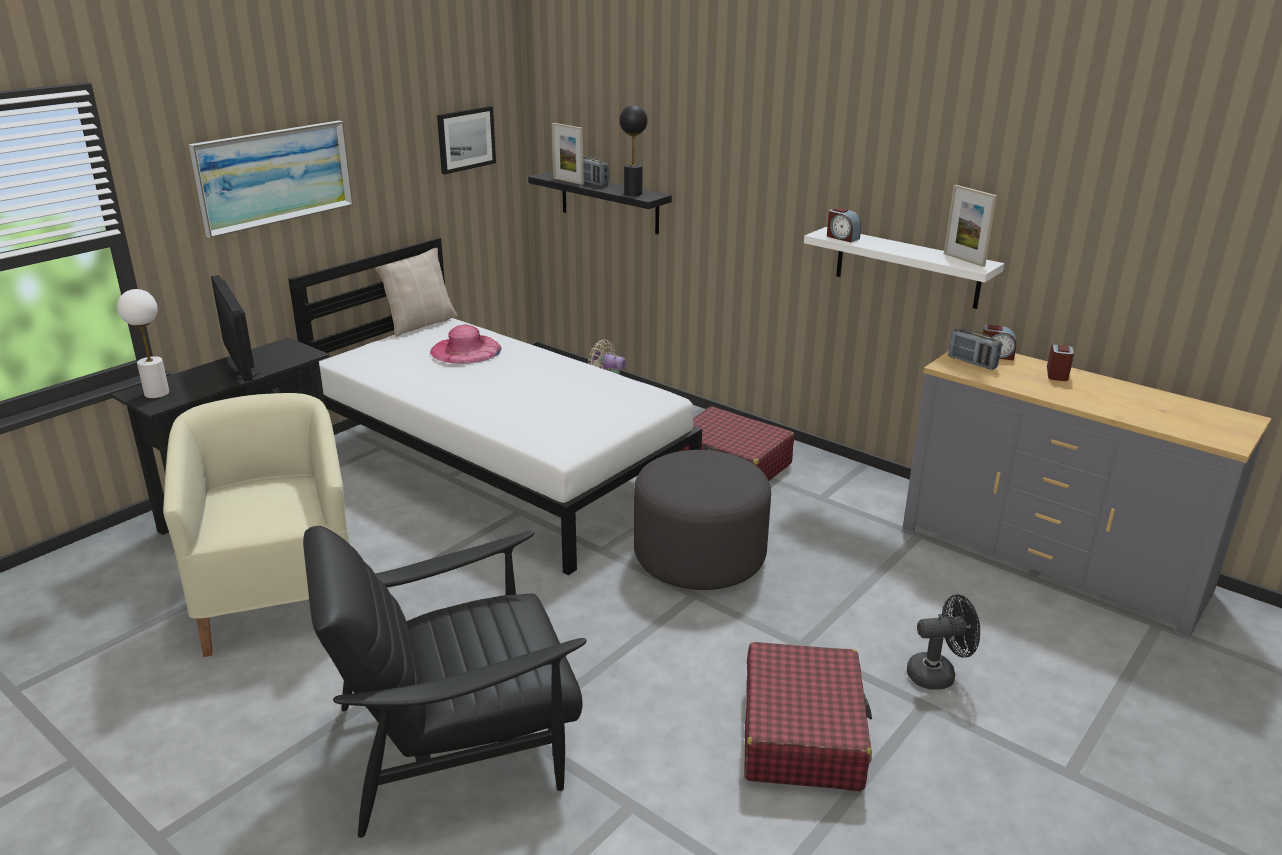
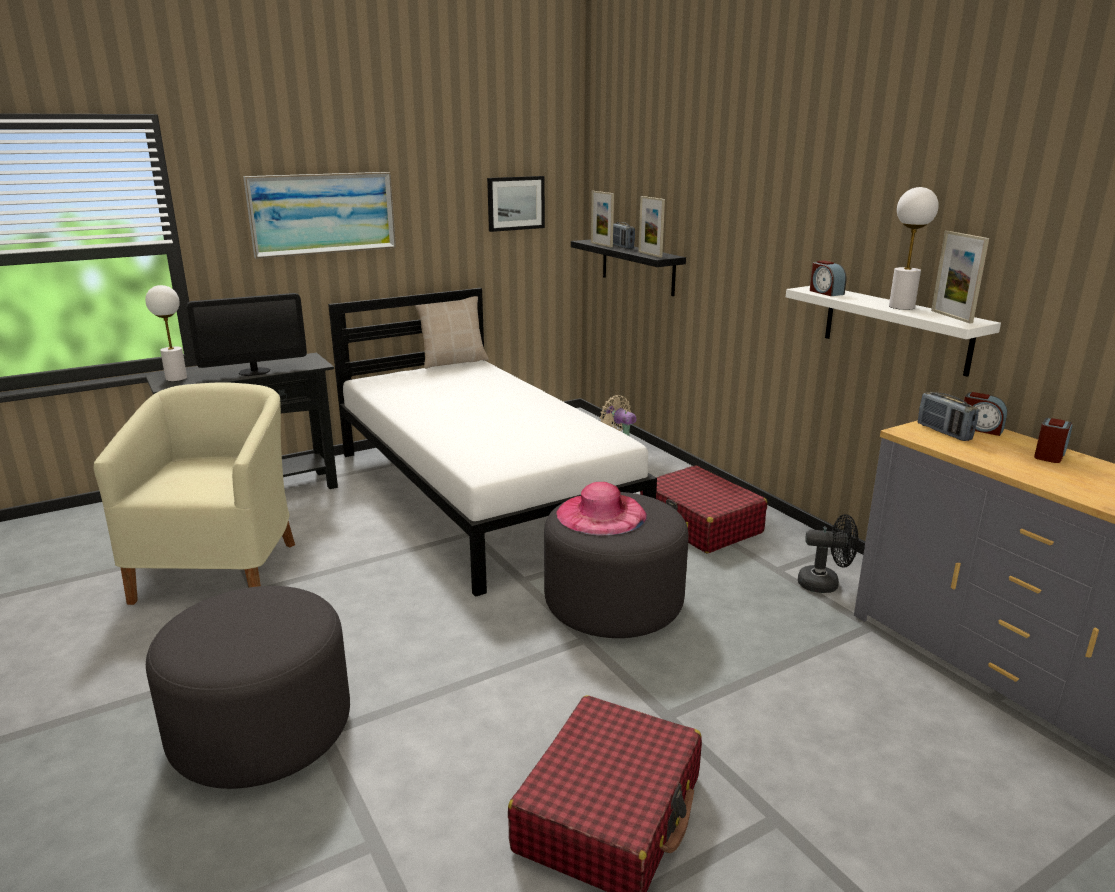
camera: 20 degrees right, 5 degrees down
(243, 372) = (254, 372): monitor -> monitor turned 105 degrees counterclockwise
(456, 742) = (261, 730): black armchair -> grey ottoman
(466, 350) = (471, 383): pink hat -> pink hat (601, 514)
(633, 194) = (650, 254): black table lamp -> picture frame
(917, 251) = (901, 307): none -> white table lamp
(938, 674) = (812, 786): black fan -> black fan (825, 584)

